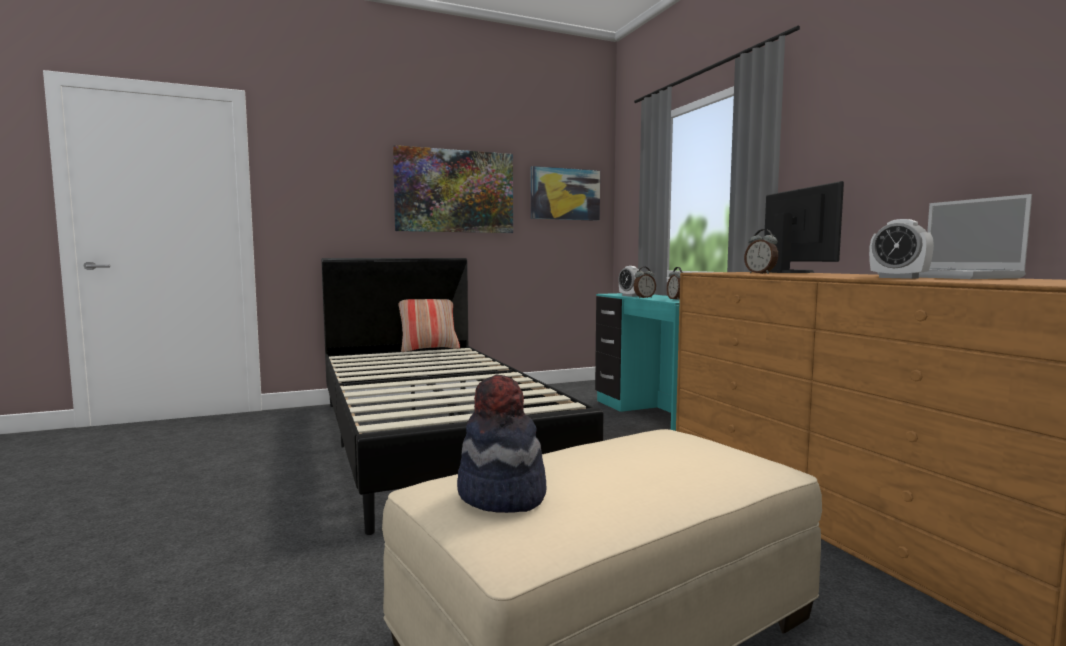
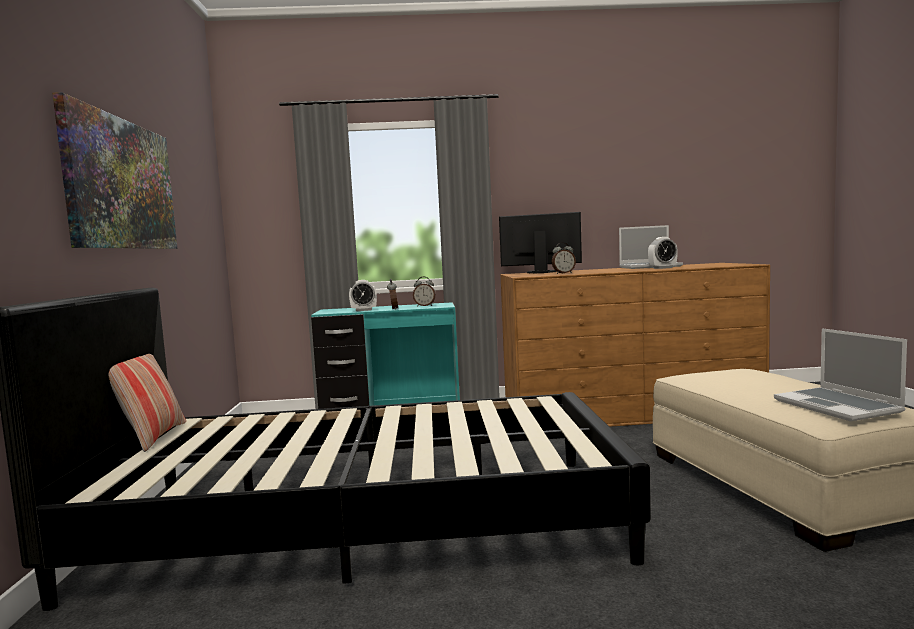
camera: 70 degrees left, 0 degrees up
(501, 496) = (838, 406): hat -> laptop
(565, 194) = (198, 198): picture -> none

